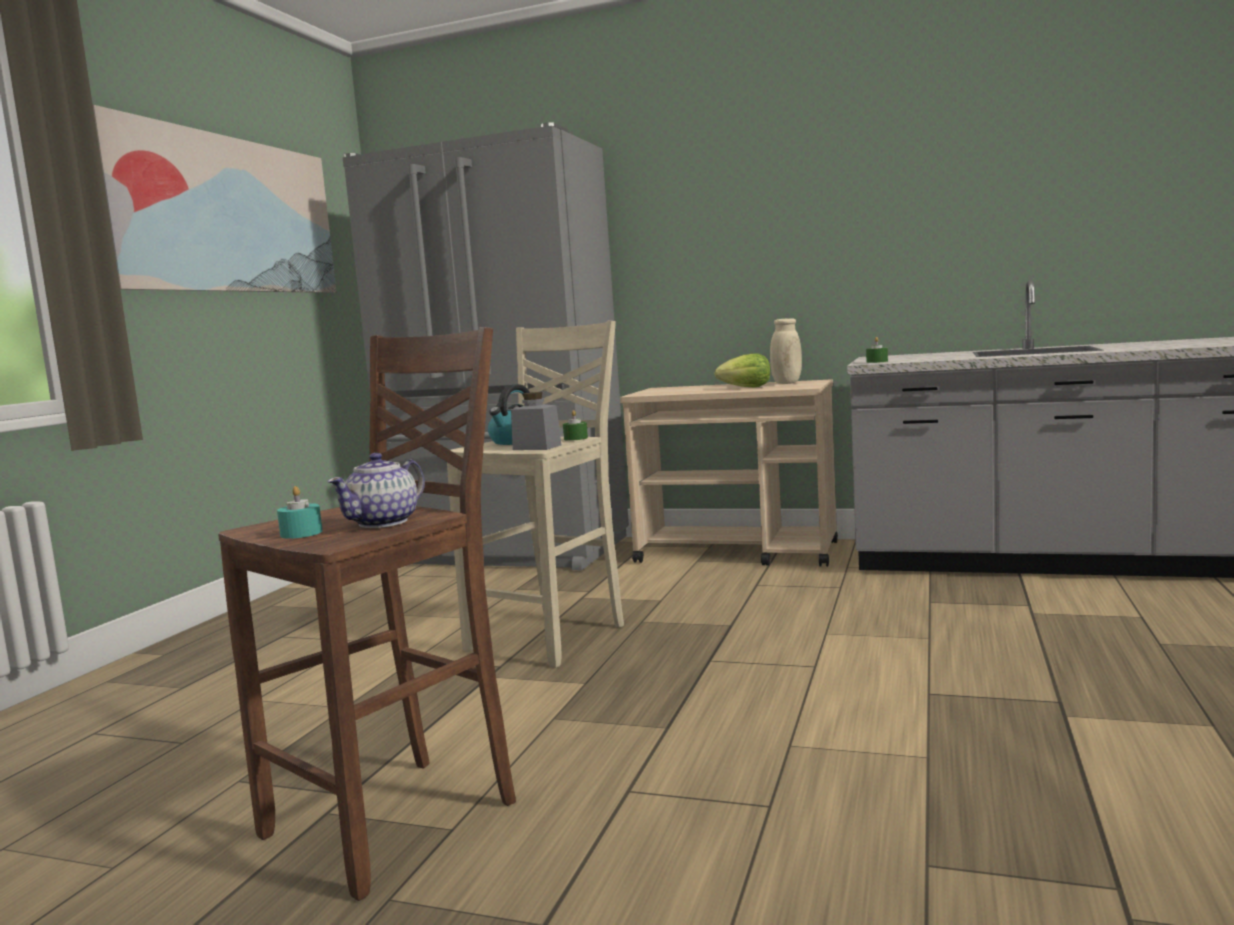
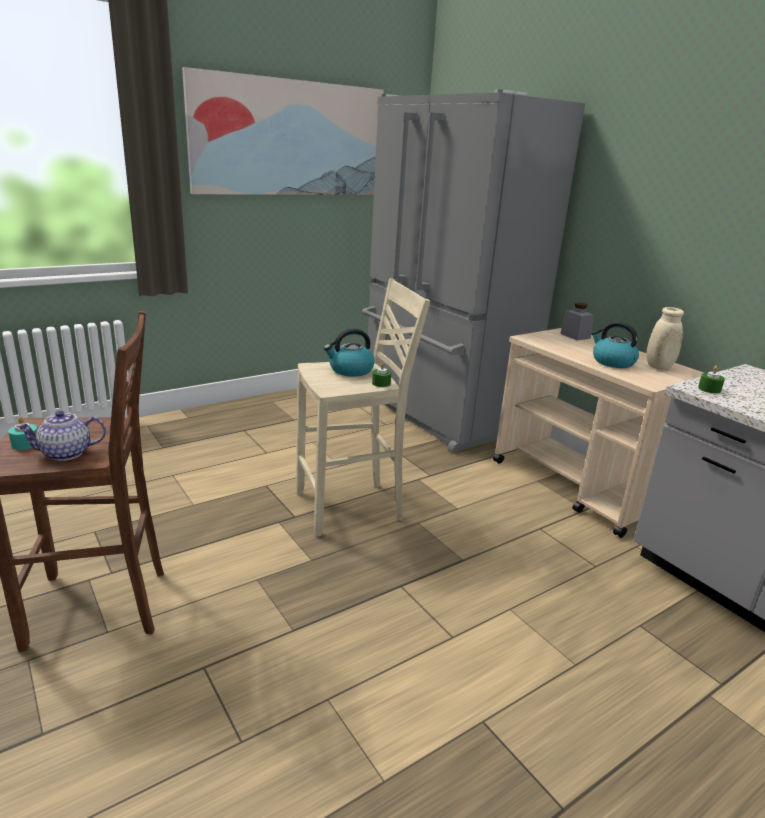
camera: 35 degrees right, 15 degrees up
(537, 447) = (336, 386): grey jar -> grey jar (575, 336)
(746, 388) = (612, 362): lettuce -> kettle

